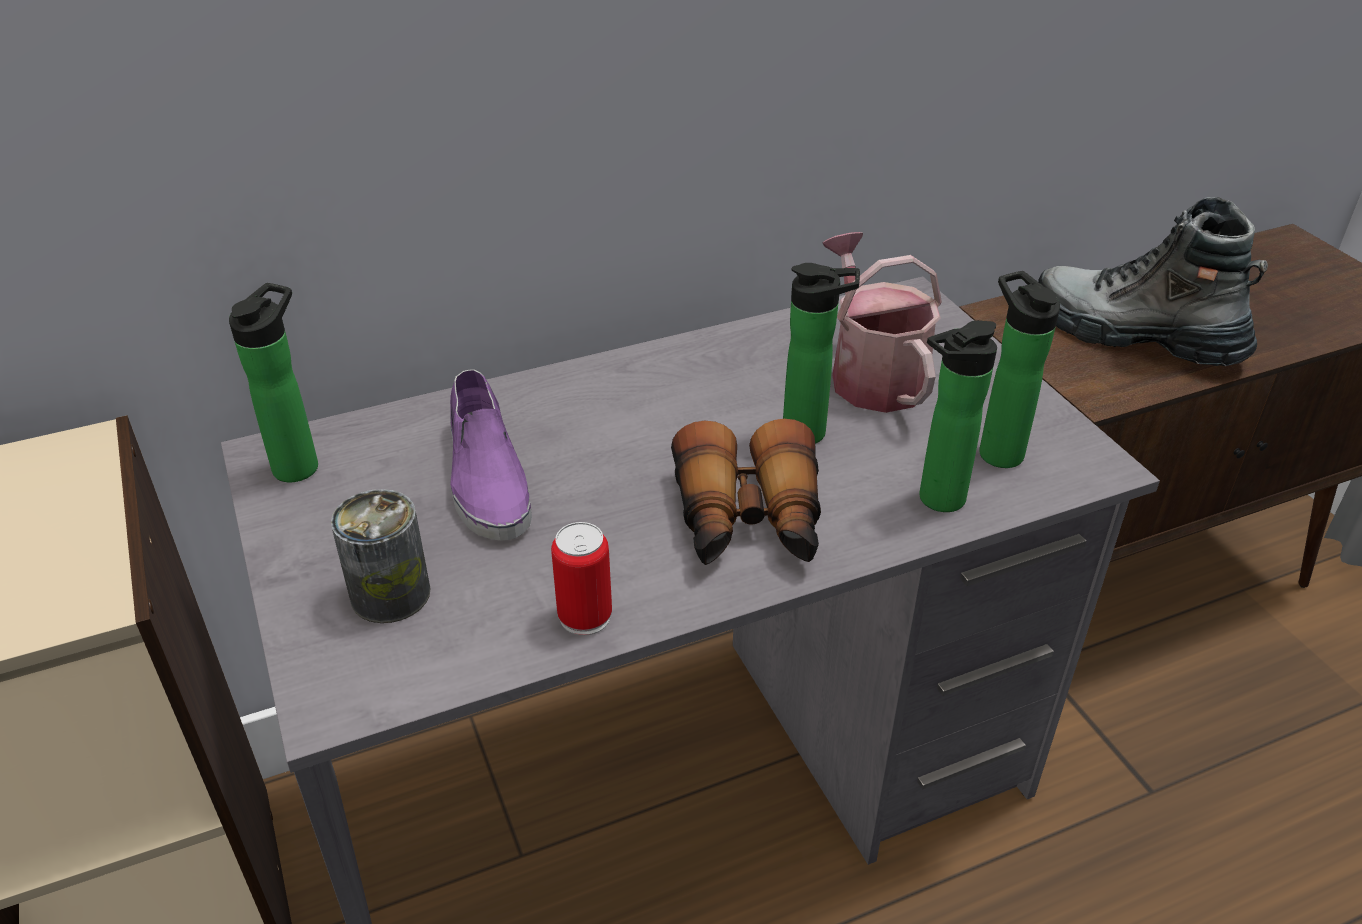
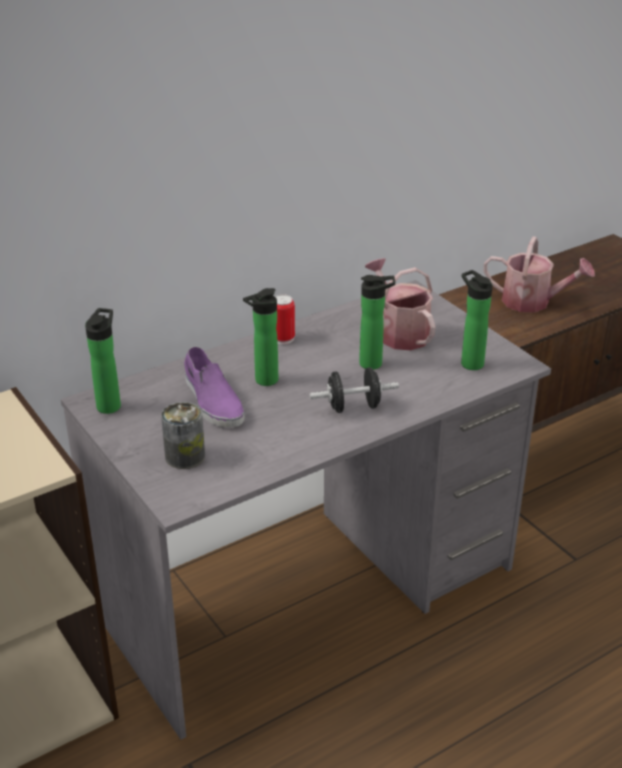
camera: 10 degrees left, 5 degrees down
(585, 616) = (285, 455): can -> can (283, 338)
(748, 522) = (353, 407): binoculars -> black dumbbell
(936, 500) = (443, 388): bottle -> bottle (263, 381)
(1134, 336) = (533, 302): boot -> watering can

